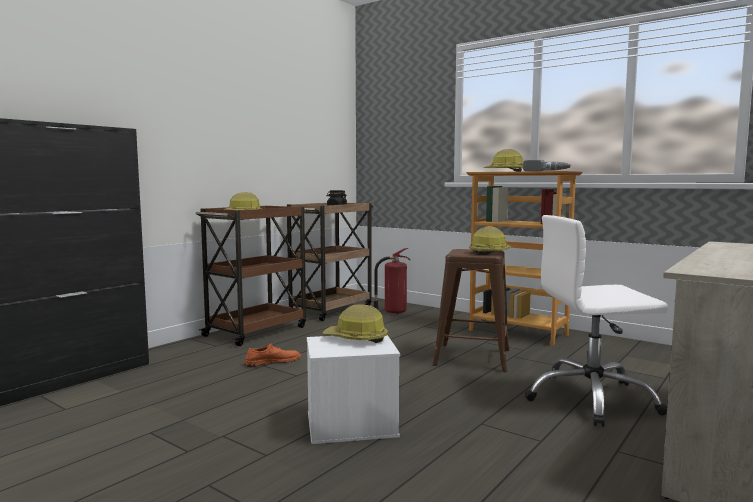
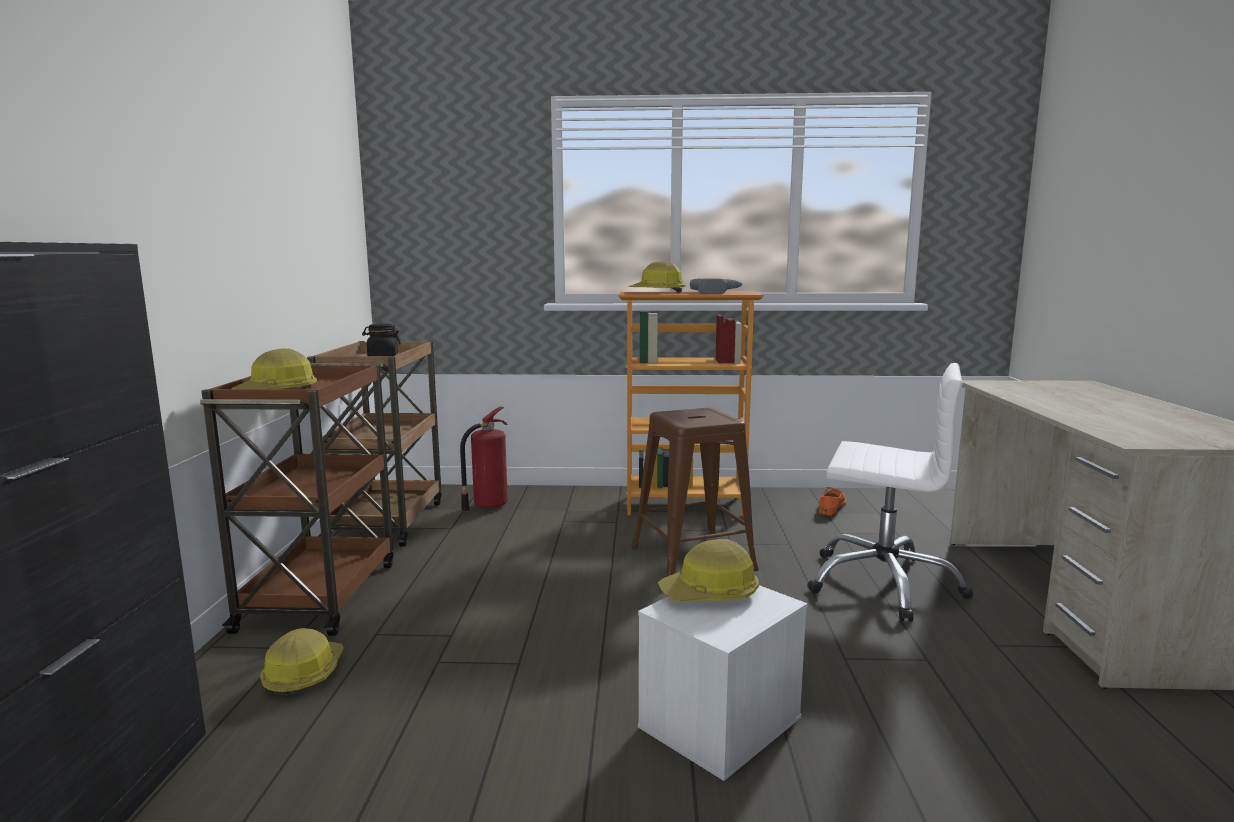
camera: 35 degrees left, 5 degrees up
(272, 361) = (441, 649): orange shoe -> orange shoe (831, 507)
(490, 252) = (714, 415): hard hat -> hard hat (303, 674)
(591, 399) = (883, 583): white office chair -> white office chair turned 120 degrees counterclockwise

